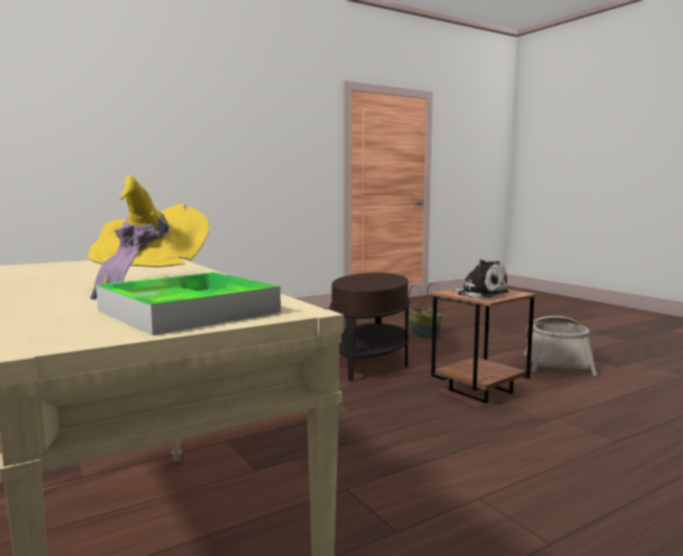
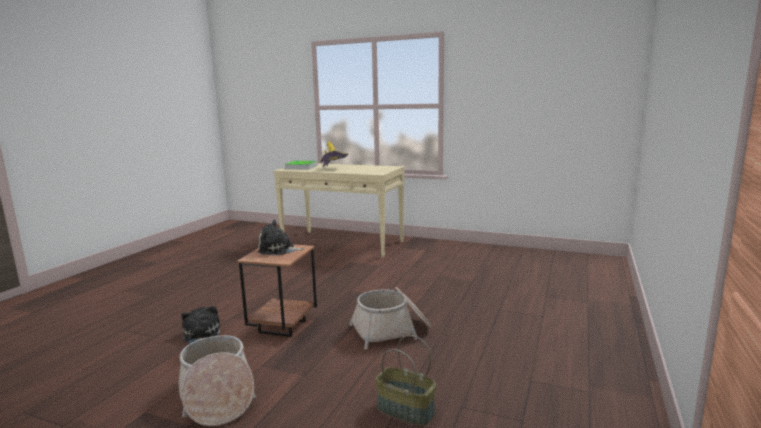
camera: 145 degrees right, 5 degrees up
(369, 363) = (392, 330): brown side table -> basket
(590, 408) = (201, 336): none -> plush toy

